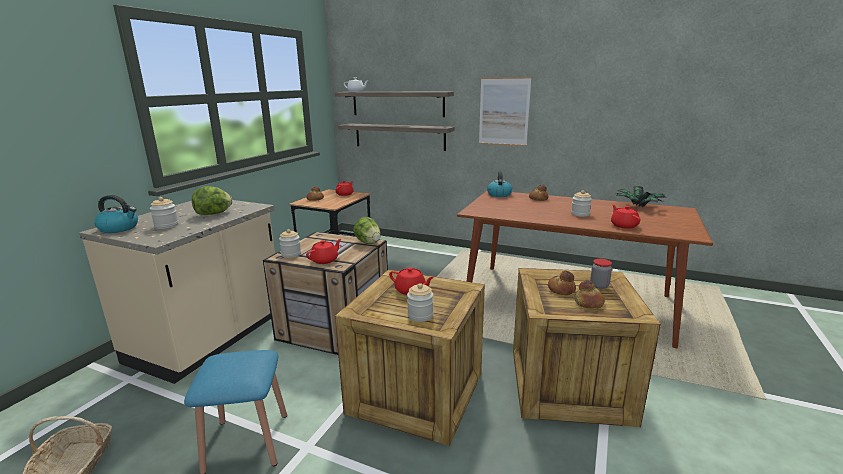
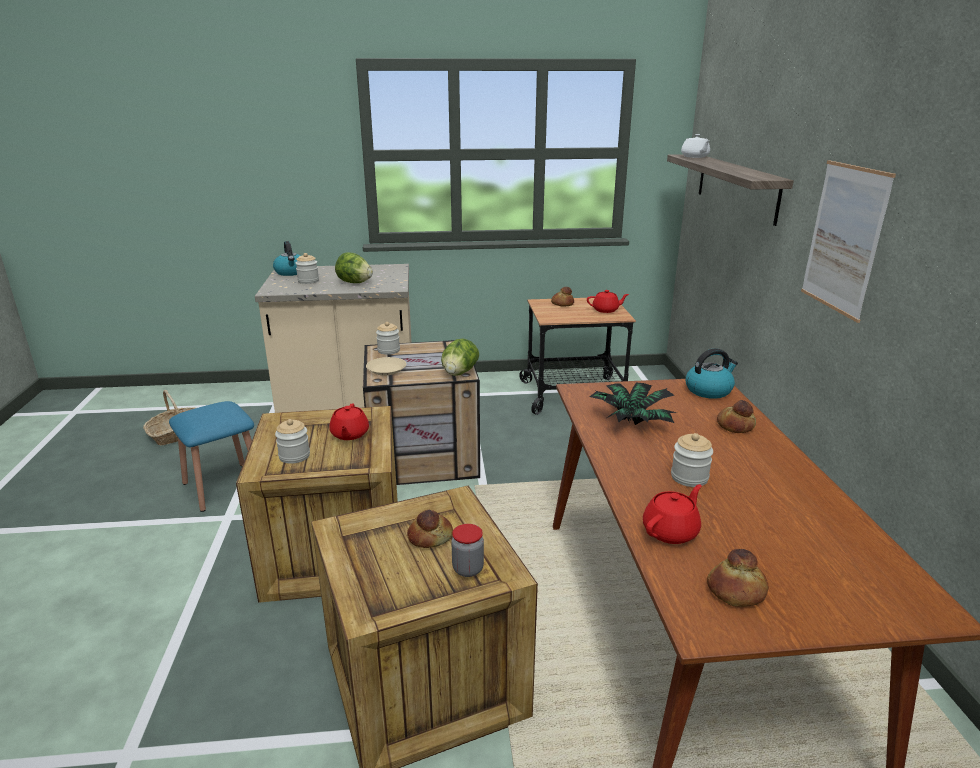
camera: 60 degrees right, 5 degrees up
(325, 260) = (386, 369): red teapot -> beige plate
(399, 136) = (729, 243): shelf -> none
(589, 303) = (400, 568): bread -> bread (736, 591)
(637, 207) = (848, 539): potted plant -> potted plant (631, 421)

